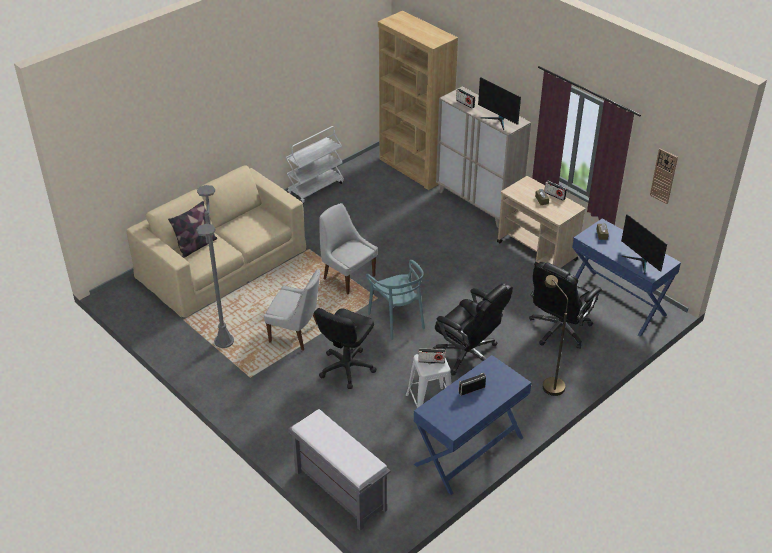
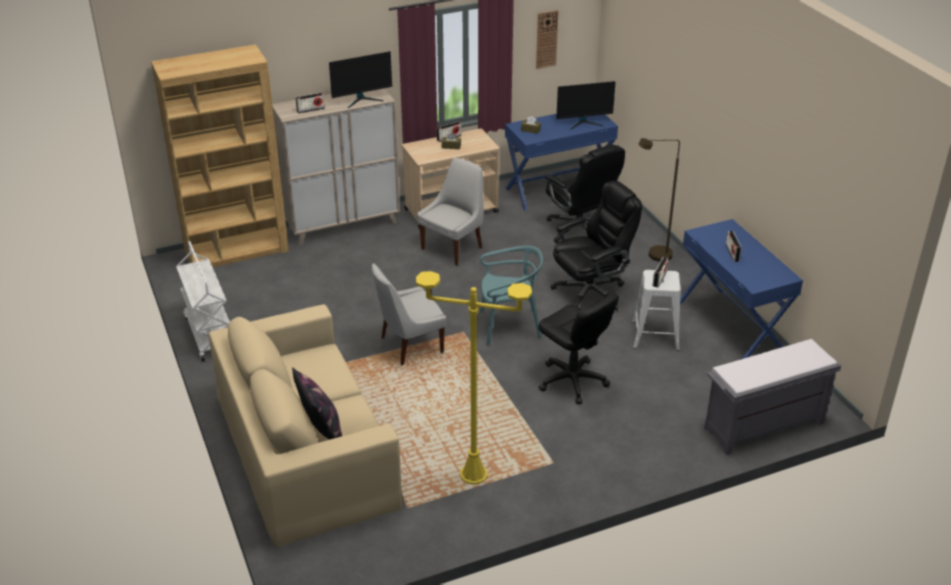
camera: 70 degrees left, 5 degrees down
(224, 341) = (474, 475): grey floor lamp -> yellow floor lamp
(296, 333) = (491, 408): white chair -> white chair (453, 247)

